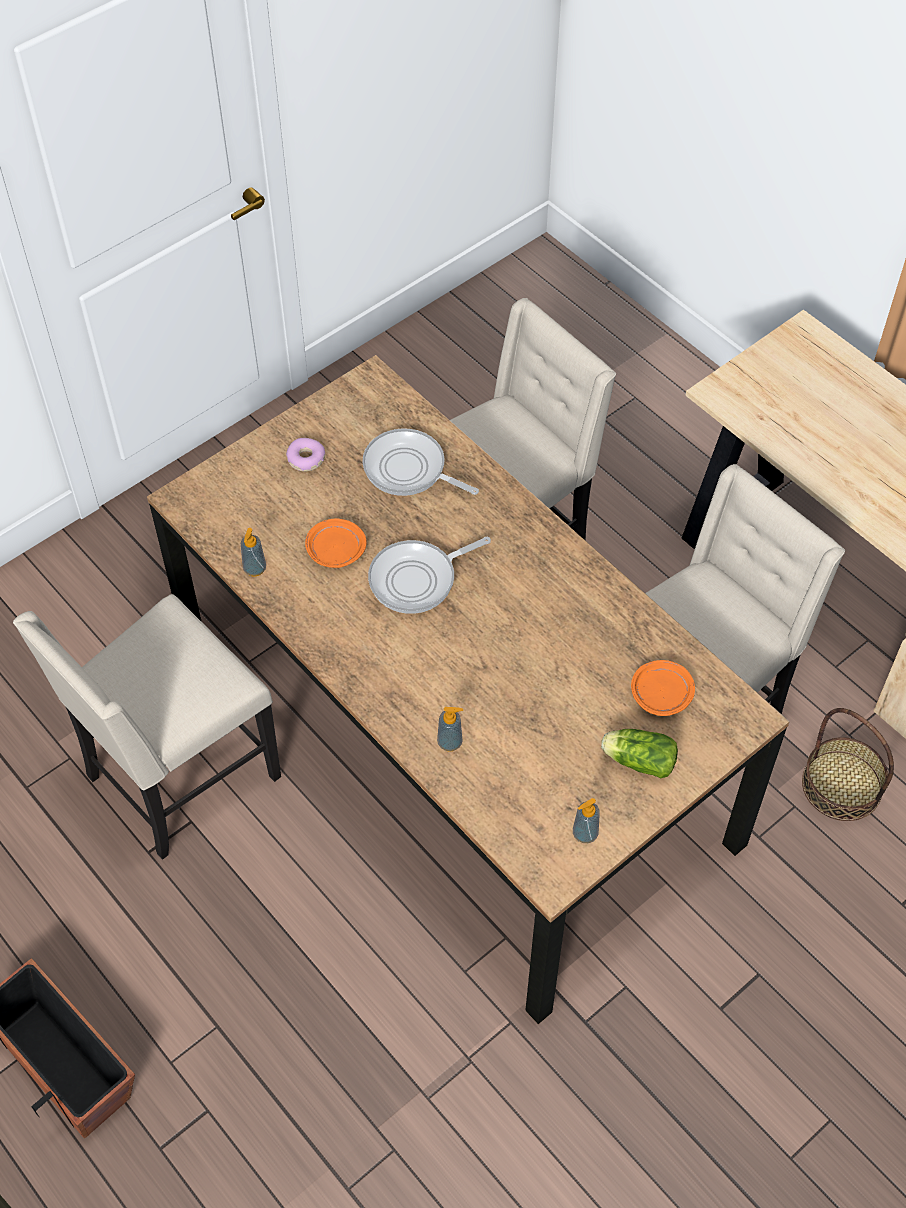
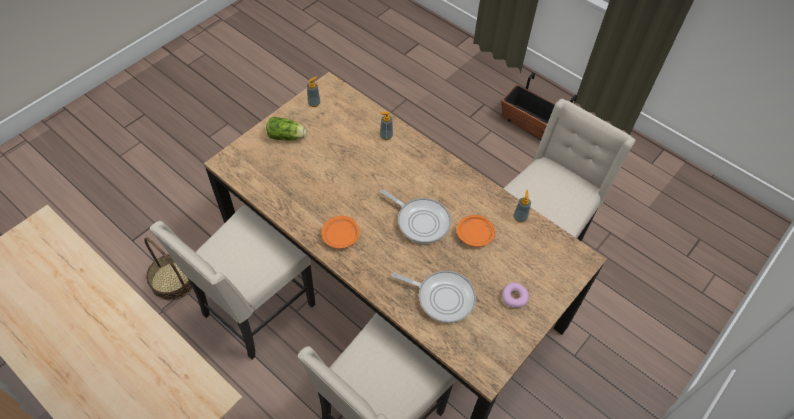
camera: 170 degrees right, 0 degrees up
(417, 579) = (420, 221): frying pan -> frying pan turned 75 degrees clockwise
(661, 693) = (273, 170): orange plate -> orange plate (340, 236)

